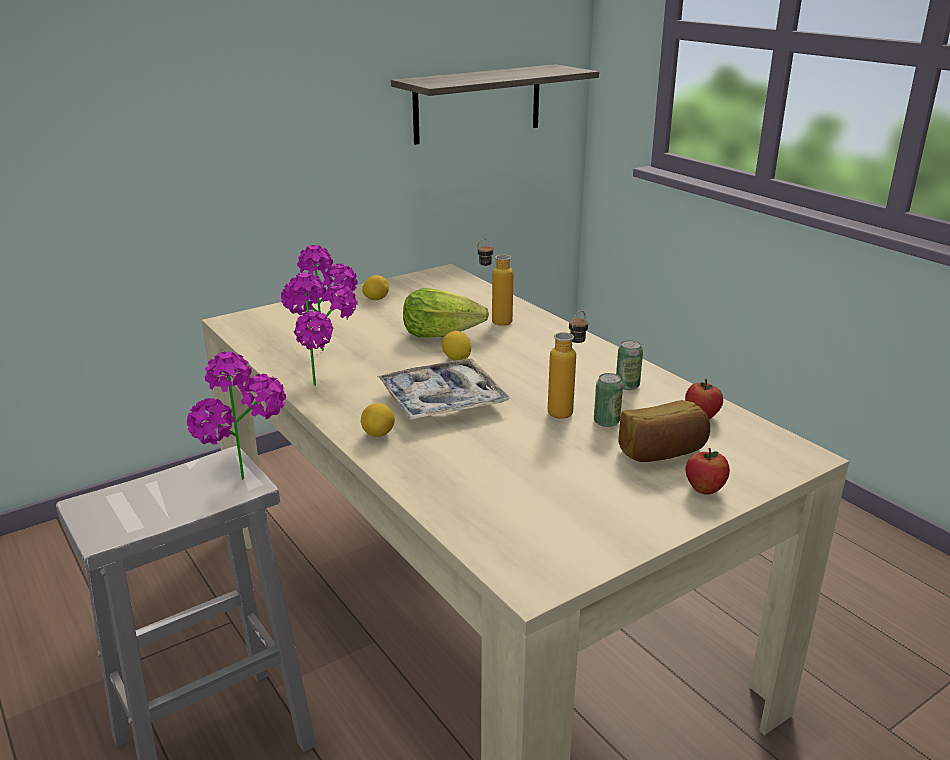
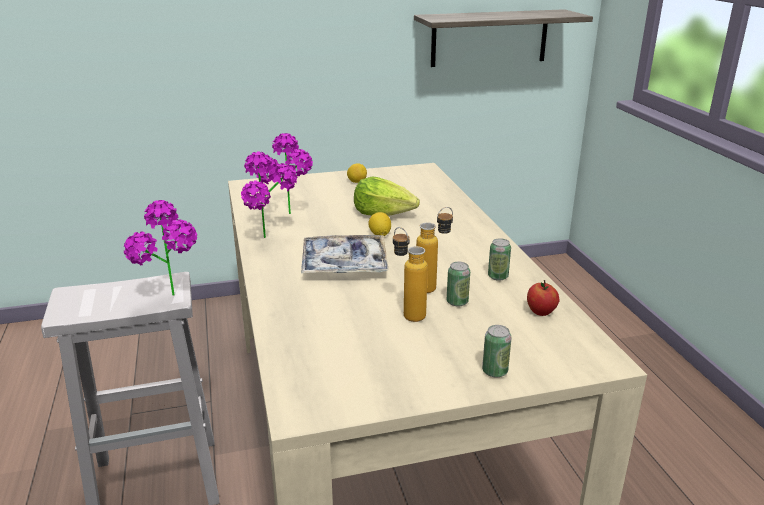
camera: 20 degrees right, 0 degrees up
(378, 434) = (279, 280): lemon -> none
(494, 320) = (432, 210): bottle -> bottle (407, 313)
(663, 452) = (484, 335): bread -> none
(704, 489) = (494, 371): apple -> can

